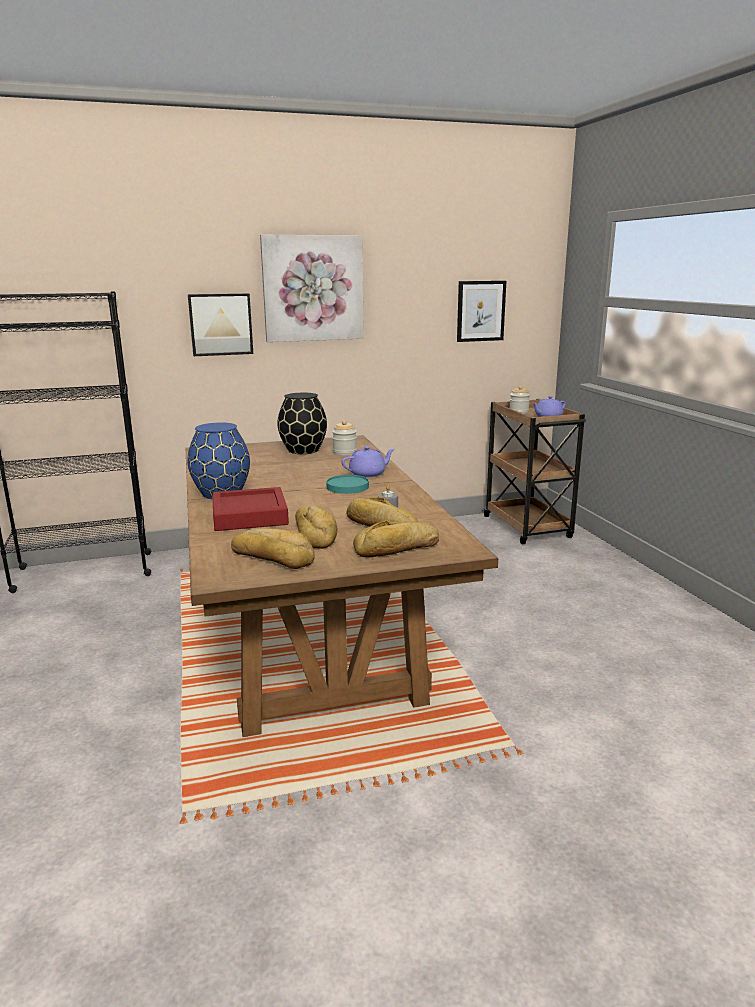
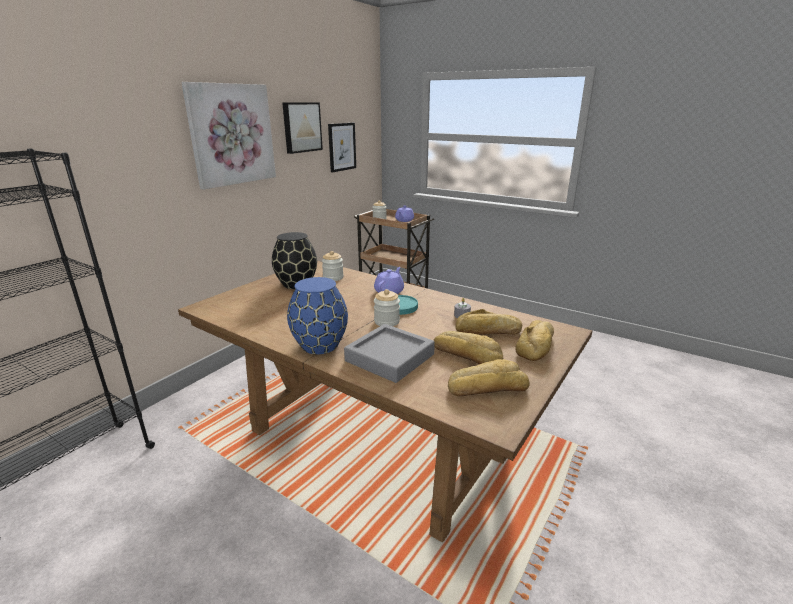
camera: 40 degrees left, 5 degrees up
(220, 324) = (155, 176): picture -> picture (301, 127)
(250, 516) = (389, 358): red tray -> grey tray
(308, 493) = (387, 321): none -> jar

